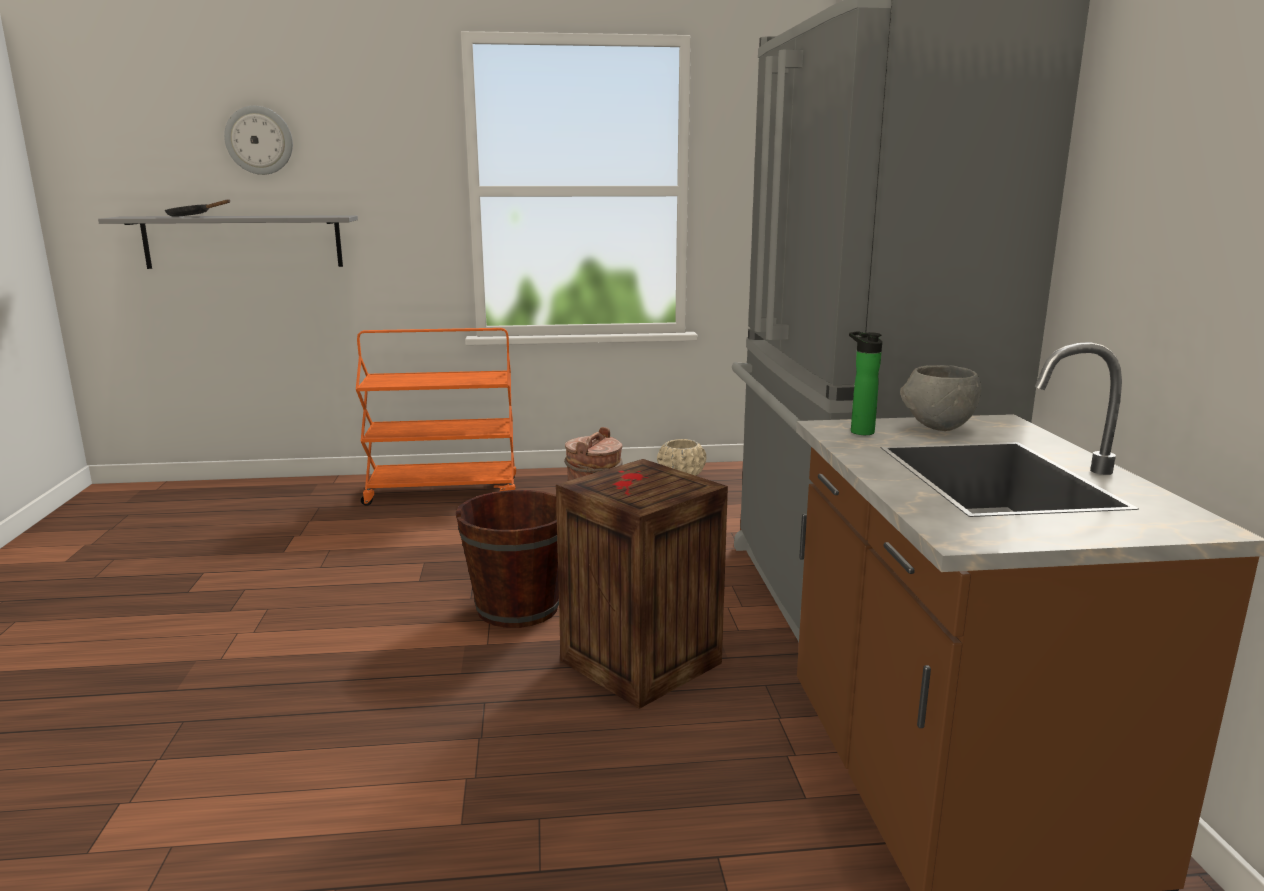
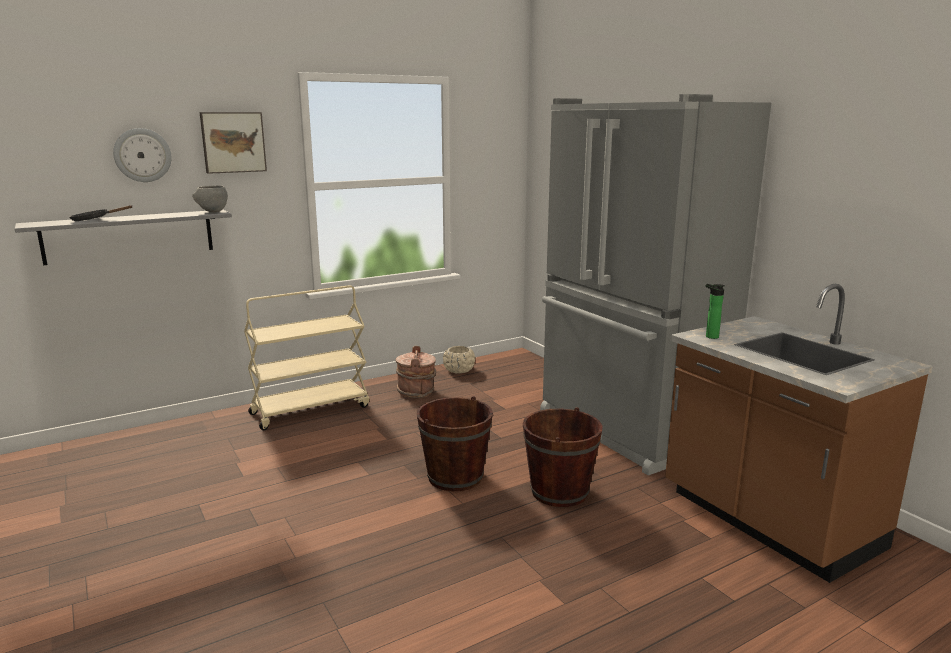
camera: 25 degrees left, 0 degrees up
(371, 127) = (233, 142): none -> picture
(443, 492) = (311, 409): orange cart -> beige cart
(637, 662) = (559, 492): crate -> brown bucket
(937, 428) = (738, 329): grey bowl -> grey bowl (212, 212)

